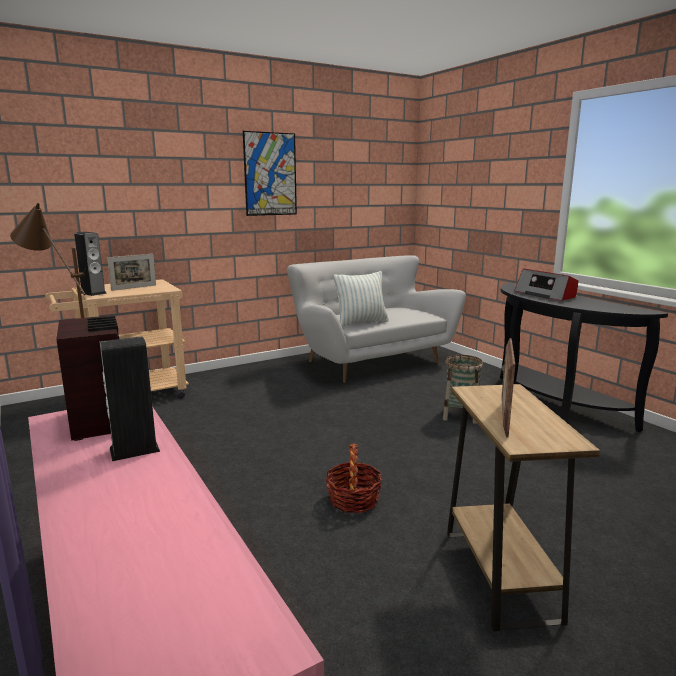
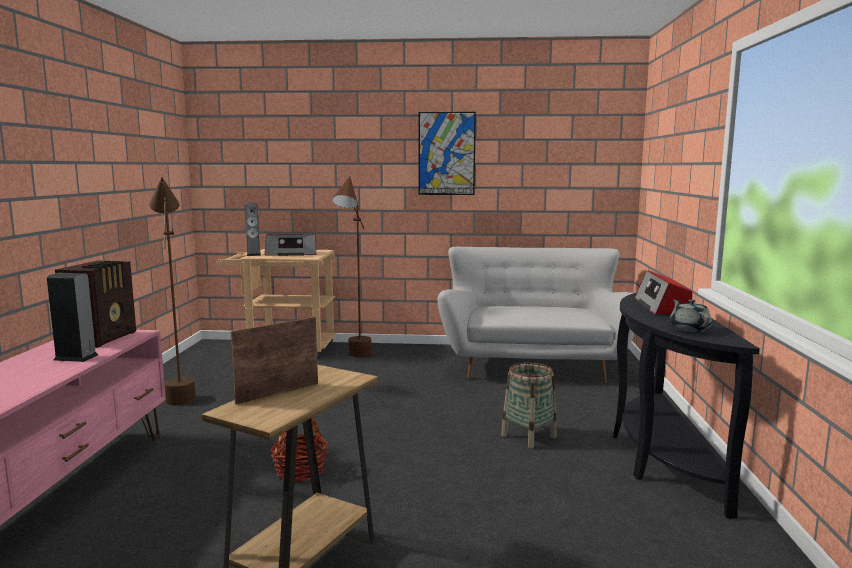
camera: 35 degrees right, 5 degrees down
(134, 288) = (292, 254): picture frame -> radio
(220, 389) = (355, 359): none -> brown floor lamp
(361, 322) = (502, 316): pillow -> none
(605, 307) = (689, 329): none -> grey teapot

